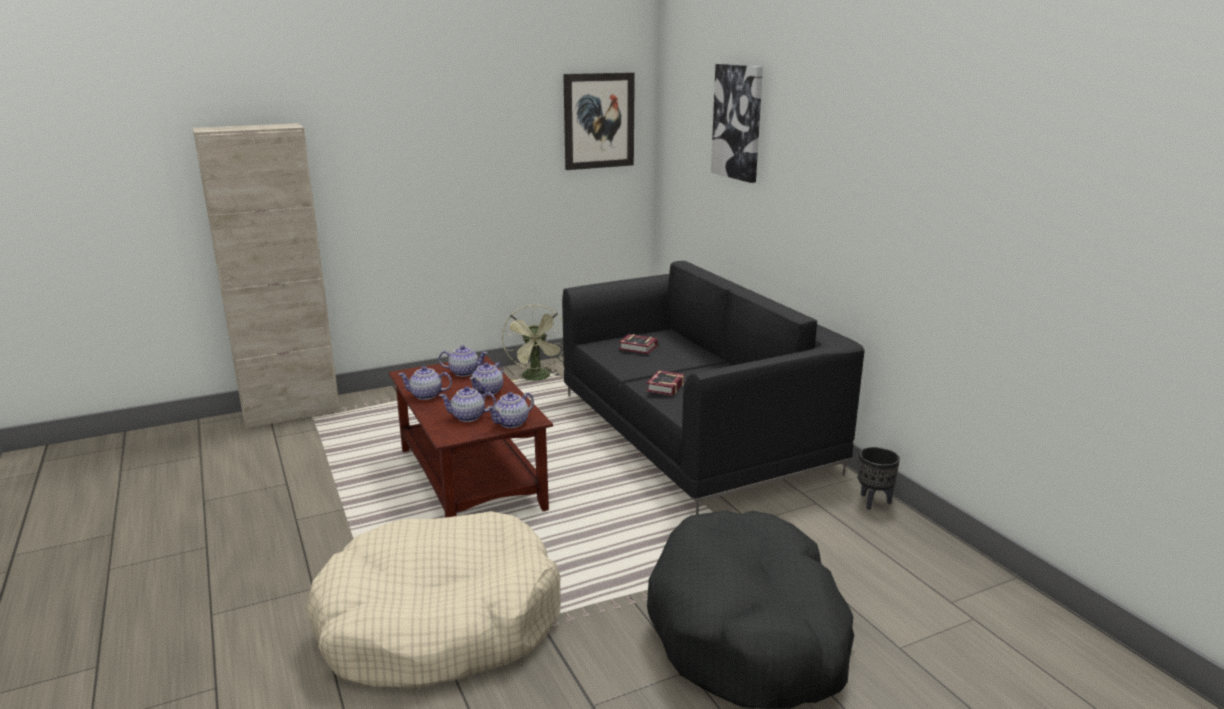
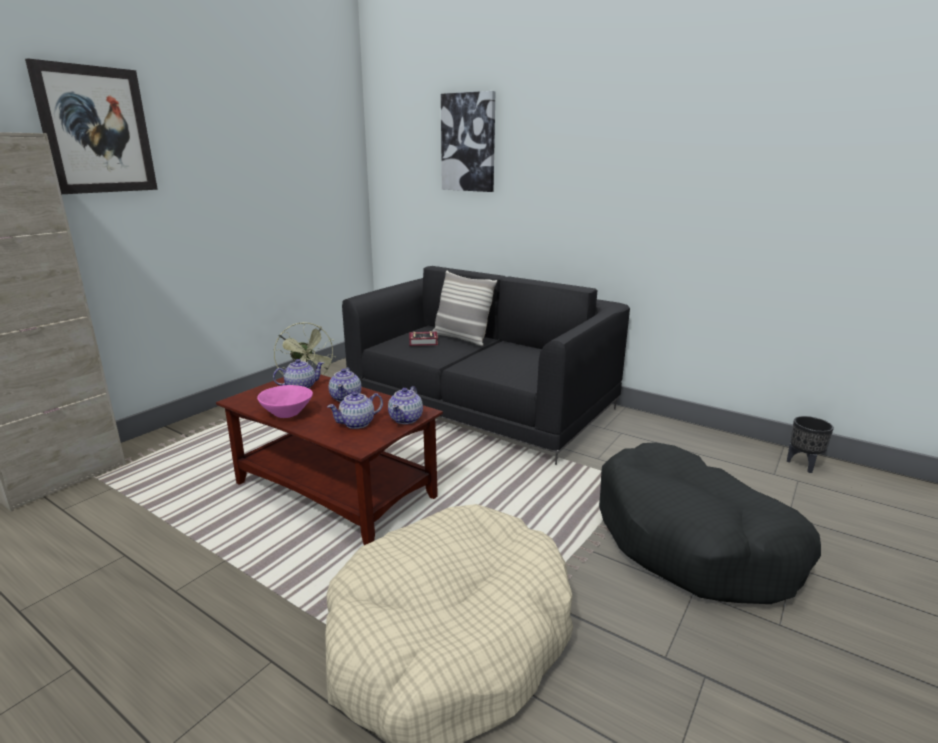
camera: 30 degrees left, 0 degrees up
(426, 395) = (287, 414): teapot -> pink bowl
(598, 121) = (324, 151): picture -> picture (96, 130)
(663, 387) = (484, 366): book -> none
(685, 351) = (461, 338): none -> pillow
(874, 502) = (654, 422): black planter -> black planter (803, 465)

